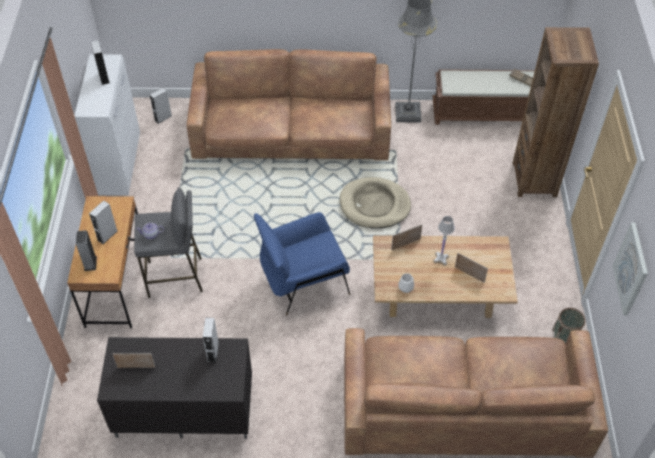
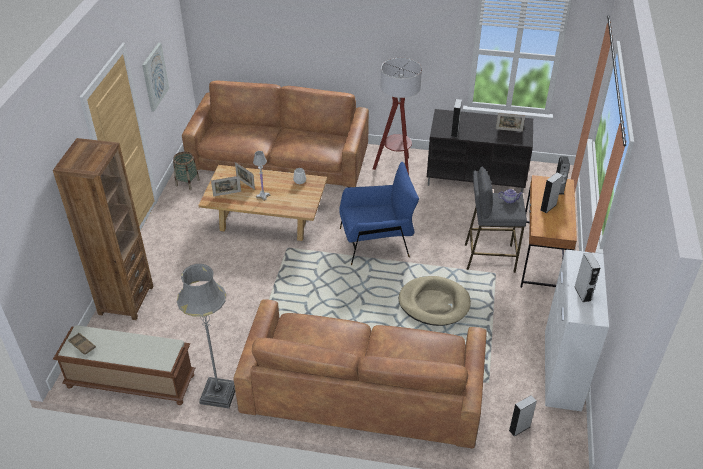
camera: 170 degrees left, 10 degrees down
(295, 407) = (396, 169): none -> floor lamp
(374, 205) = (295, 295): beige dog bed -> beige dog bed (434, 303)
(405, 244) = (287, 209): picture frame -> picture frame (227, 194)

